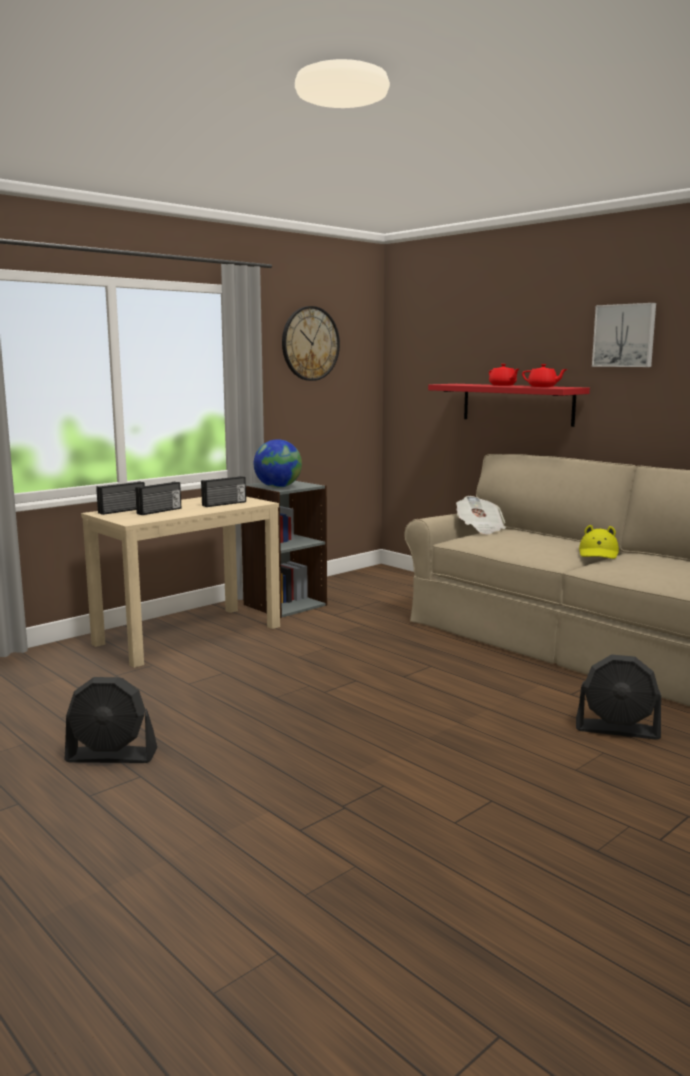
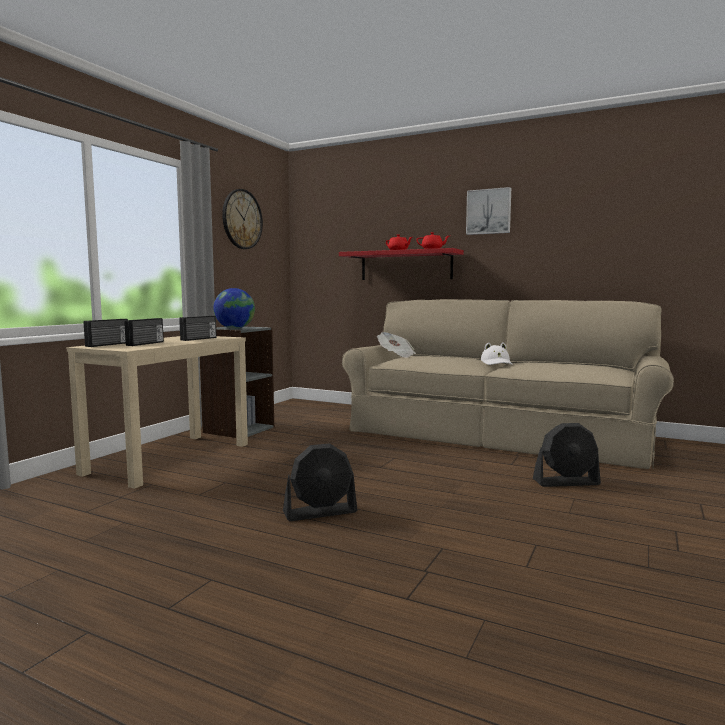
camera: 20 degrees left, 5 degrees down
(112, 756) = (166, 566): black fan -> black fan (320, 512)
(598, 553) = (497, 363): yellow hat -> white hat

